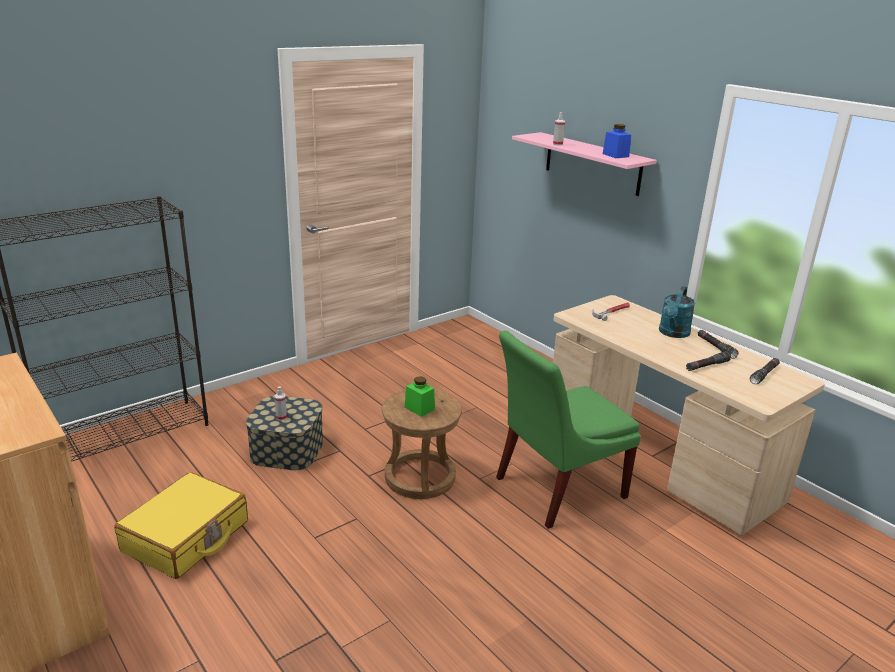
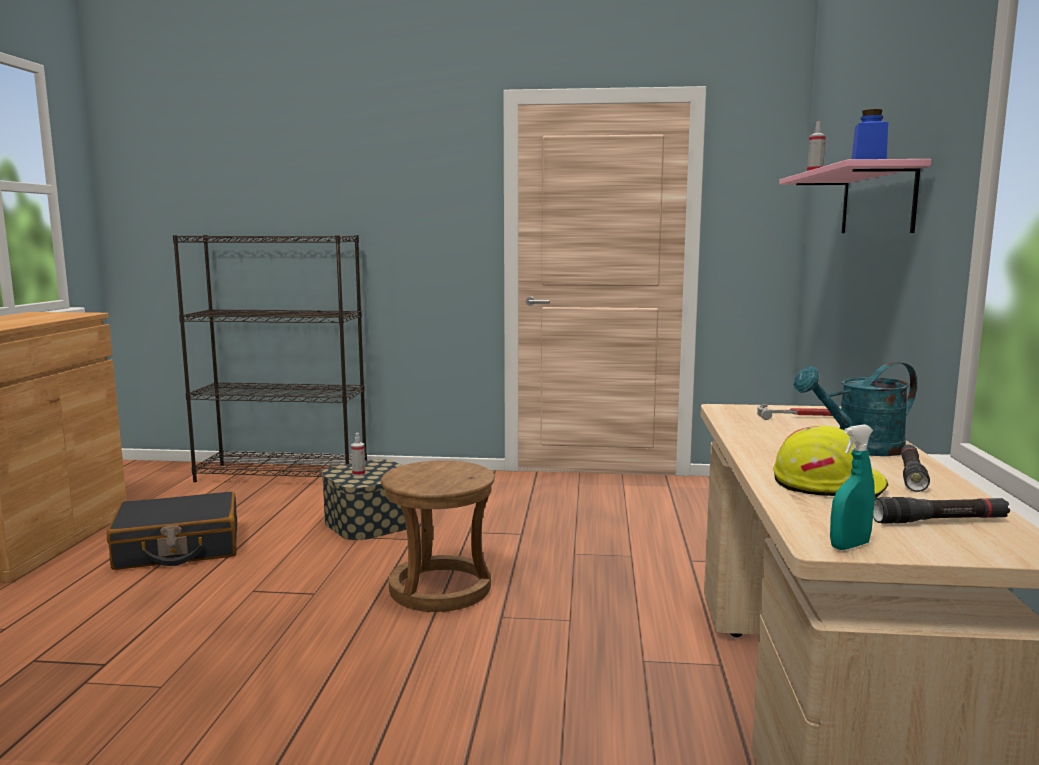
camera: 45 degrees right, 15 degrees down
(186, 537) = (178, 548): yellow suitcase -> black suitcase
(419, 408) = (432, 475): green jar -> none
(555, 489) = (576, 668): green chair -> none
(707, 366) = (828, 485): black flashlight -> yellow hard hat
(768, 401) = (849, 546): none -> turquoise spray bottle

